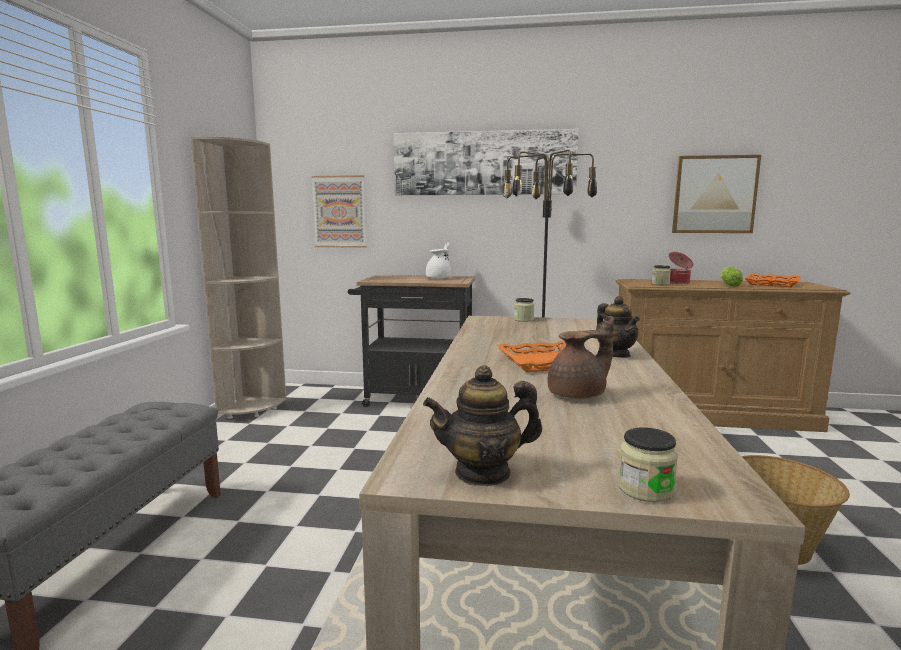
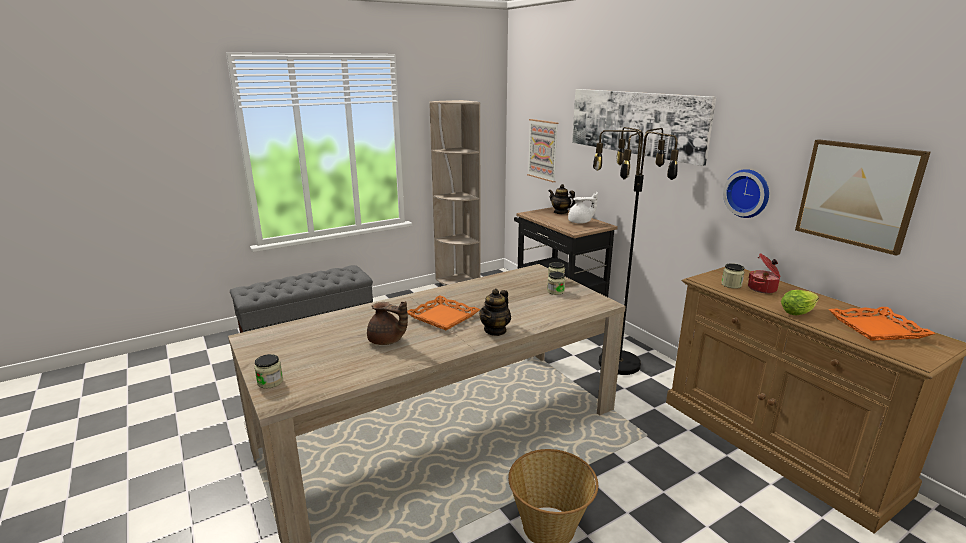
camera: 50 degrees right, 10 degrees up
(483, 472) = (261, 348): teapot -> teapot (560, 212)
(550, 324) = (555, 291): none -> jar
(622, 211) = (748, 193): none -> wall clock

